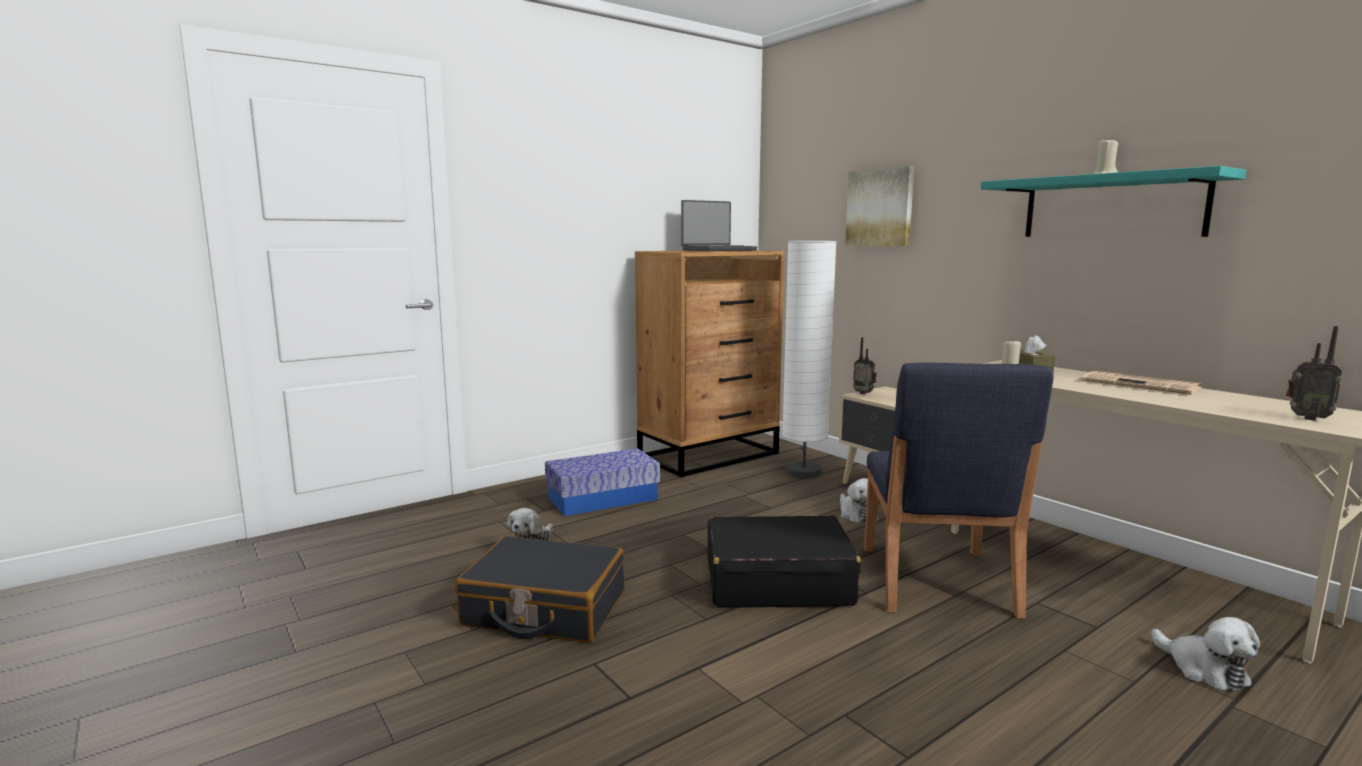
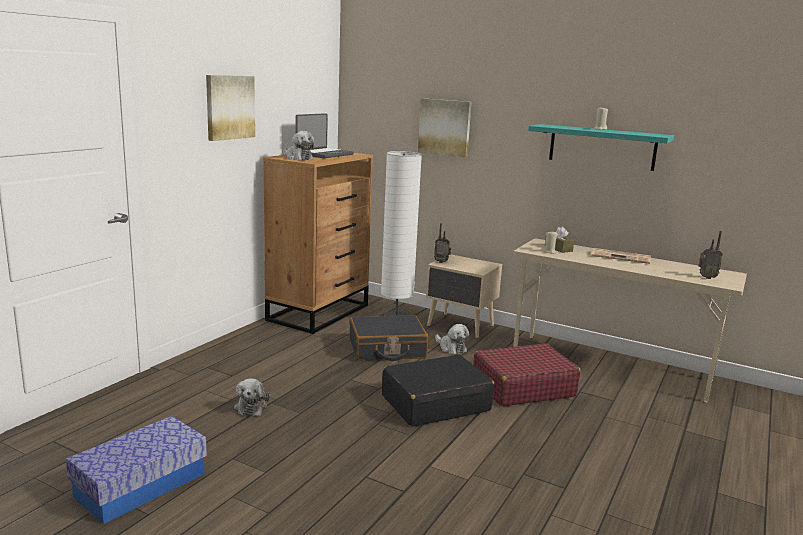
camera: 25 degrees left, 5 degrees up
(544, 609) = (302, 449): black suitcase -> black suitcase (387, 349)
(587, 187) = (229, 107): none -> picture
(603, 499) = (269, 359): storage box -> storage box (141, 485)
(936, 581) = (522, 387): blue chair -> red suitcase
(1203, 669) = (667, 414): plush toy -> plush toy (298, 158)

